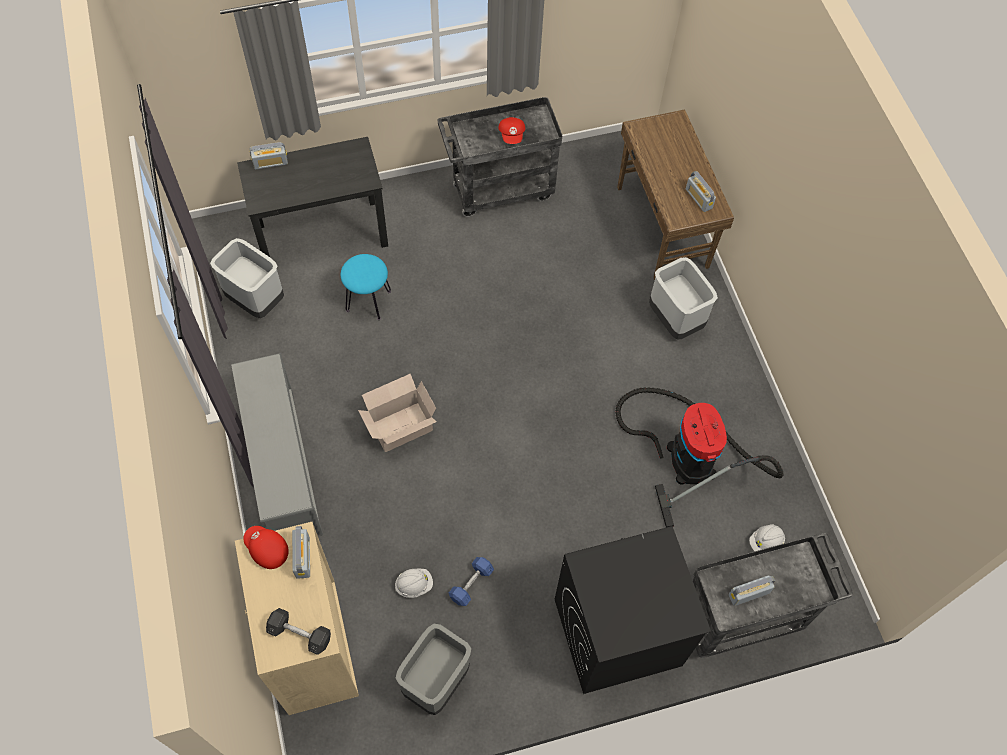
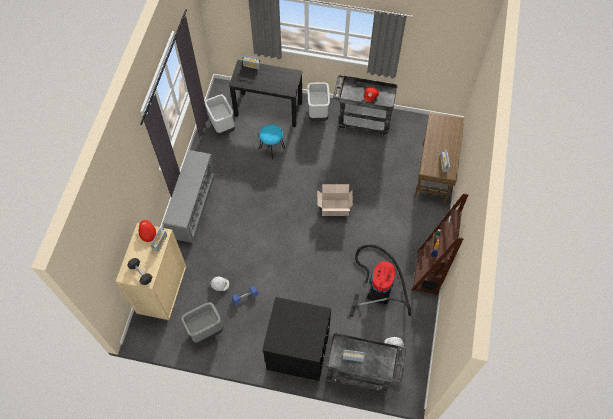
camera: 30 degrees right, 0 degrees up
(399, 427) = (253, 212): cardboard box -> cardboard box (334, 207)
(675, 320) = (413, 221): grey trash can -> grey trash can (318, 114)
(747, 395) = (427, 273): none -> brown bookcase

